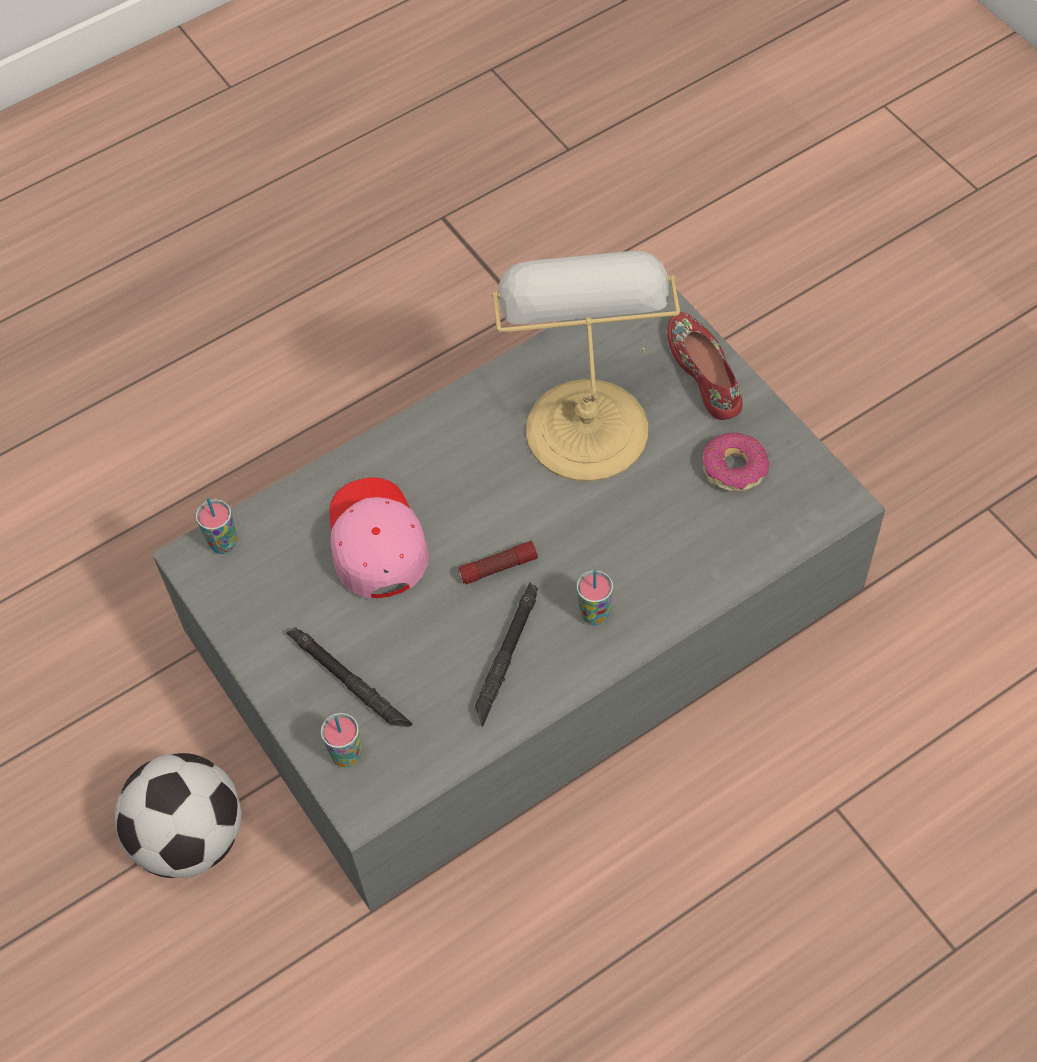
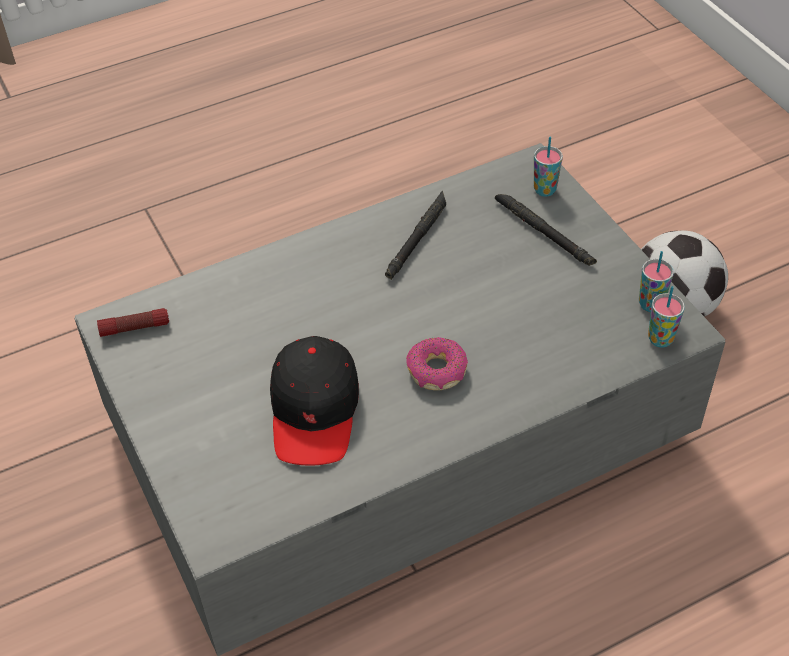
camera: 175 degrees left, 10 degrees down
(376, 542) = (521, 328): pink cap -> none
(498, 568) = (416, 299): flashlight -> flashlight (135, 328)
(585, 423) = (315, 411): table lamp -> black cap
(594, 614) = (342, 260): cup -> cup (650, 304)
(705, 371) = (183, 450): red shoe -> none
(734, 468) = (189, 357): donut -> donut (436, 371)

